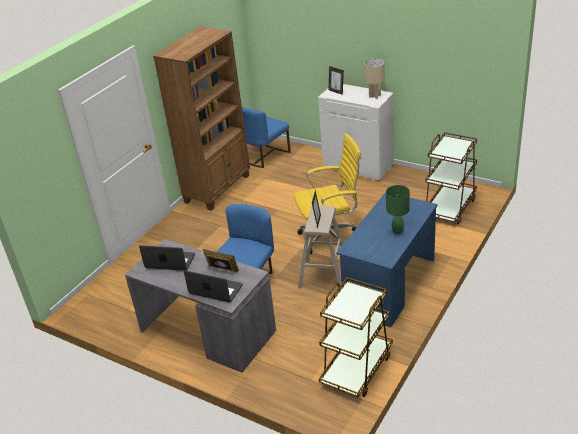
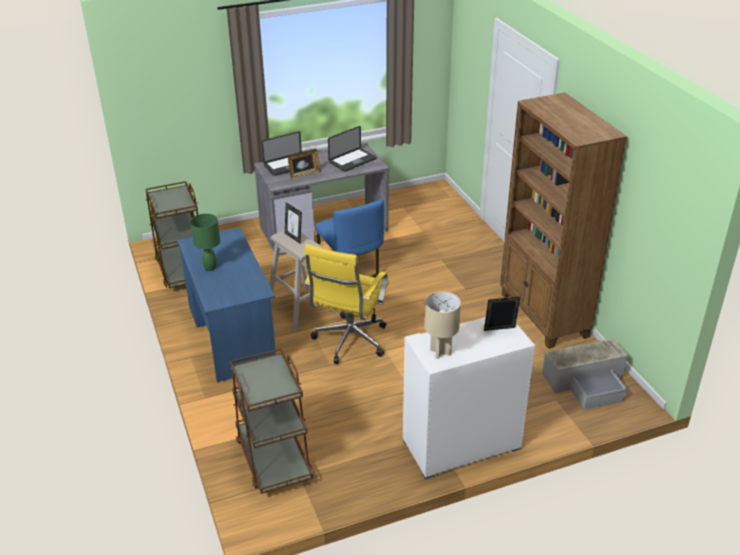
camera: 125 degrees right, 0 degrees up
(264, 156) = (587, 382): blue chair -> grey storage box

